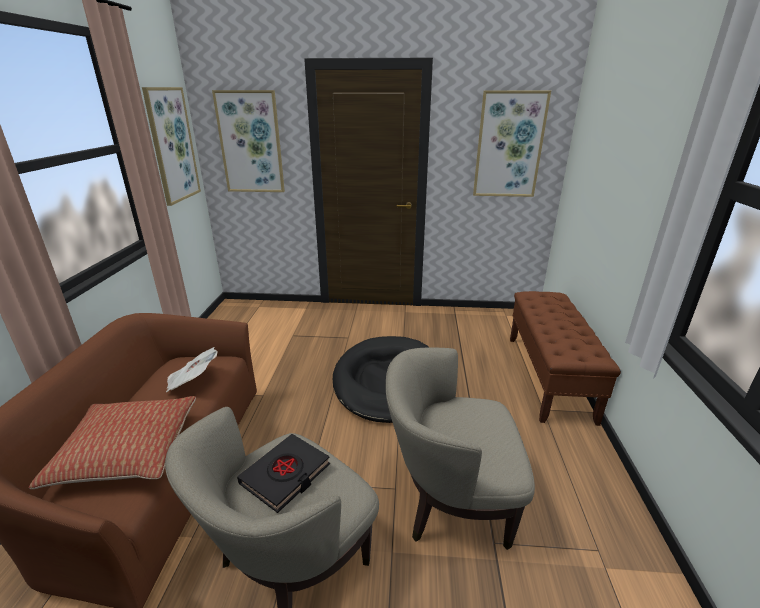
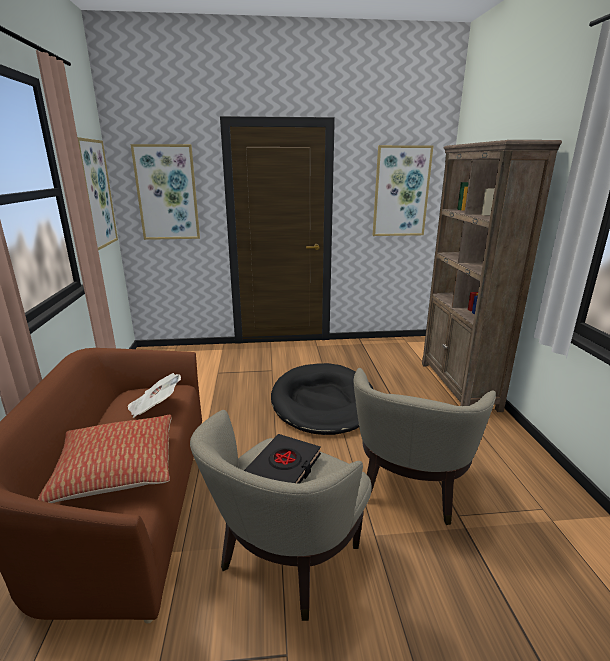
camera: 10 degrees left, 5 degrees down
(449, 499) = (409, 488): beige armchair -> beige armchair turned 60 degrees counterclockwise
(548, 377) = (458, 386): brown bench -> brown bookcase

